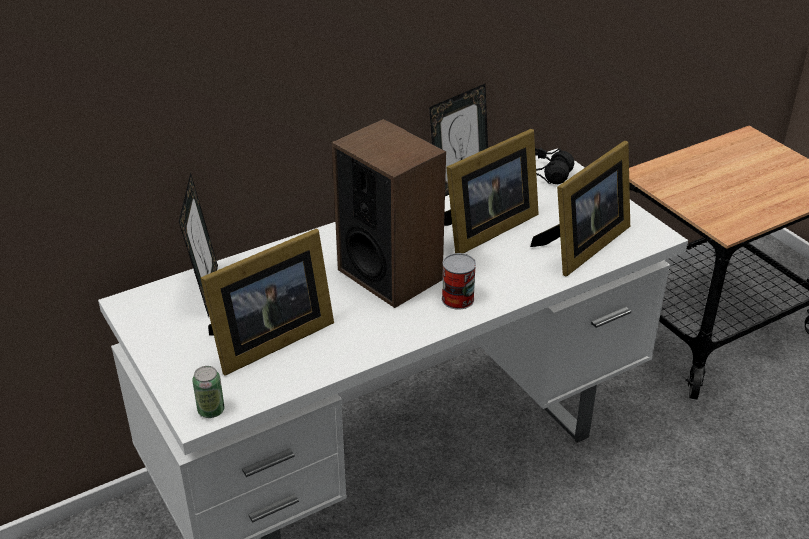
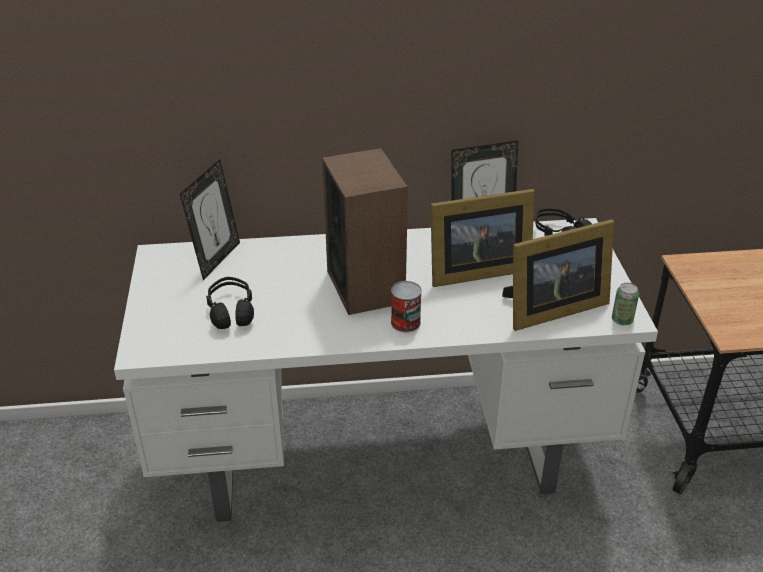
camera: 25 degrees right, 0 degrees up
(211, 410) = (151, 351): can -> can (622, 320)
(267, 341) = (231, 311): picture frame -> black headphones

